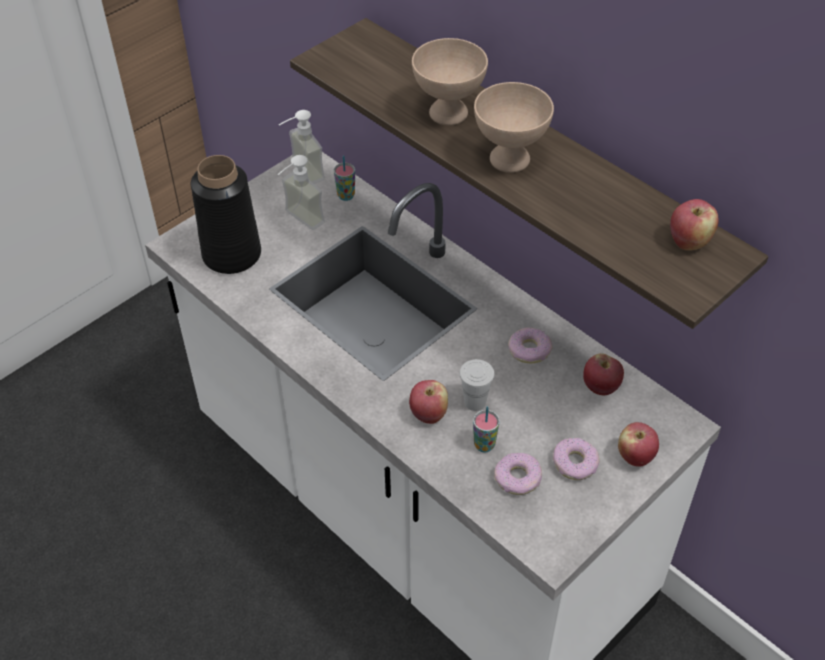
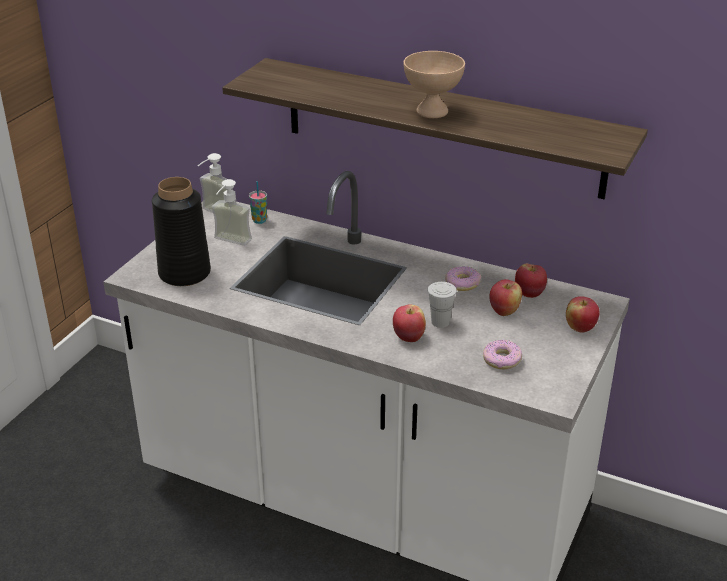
camera: 20 degrees left, 15 degrees down
(448, 114) = (368, 96): beige bowl -> none
(484, 445) = (464, 346): cup -> none
(575, 463) = (539, 341): donut -> none
(689, 242) = (590, 131): apple -> apple (504, 311)

